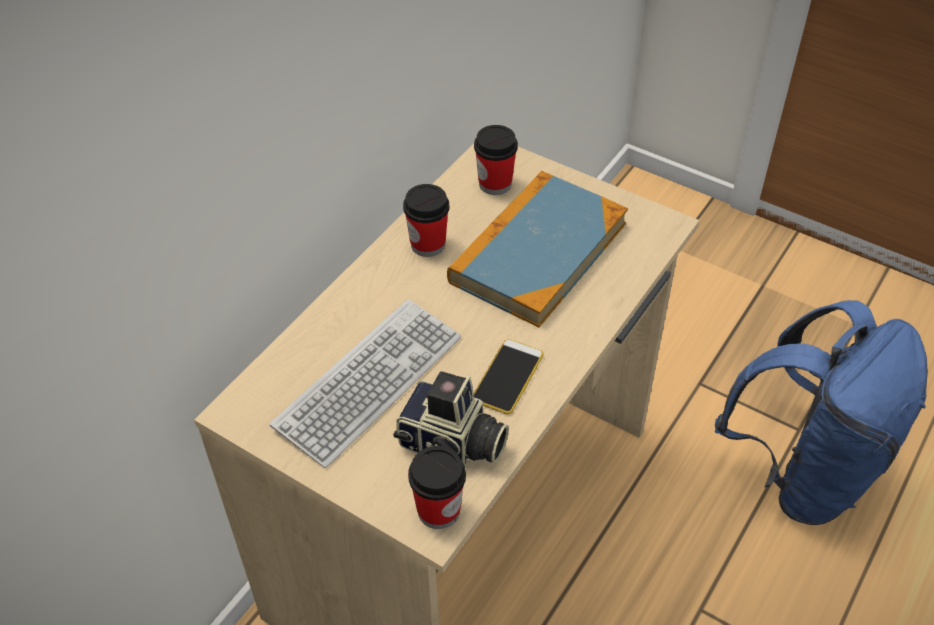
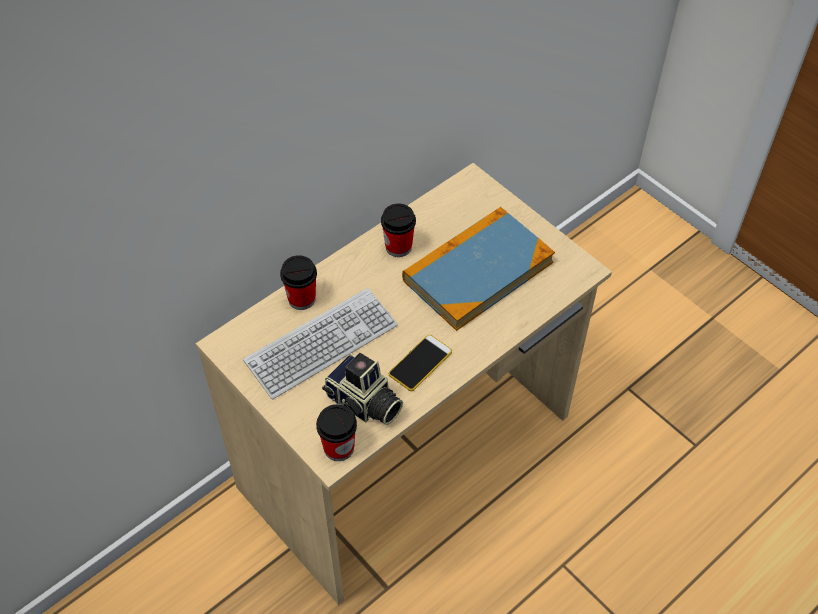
camera: 15 degrees right, 5 degrees up
(495, 184) = (465, 208): cup -> cup (302, 299)
(804, 472) = (686, 480): blue backpack -> none

